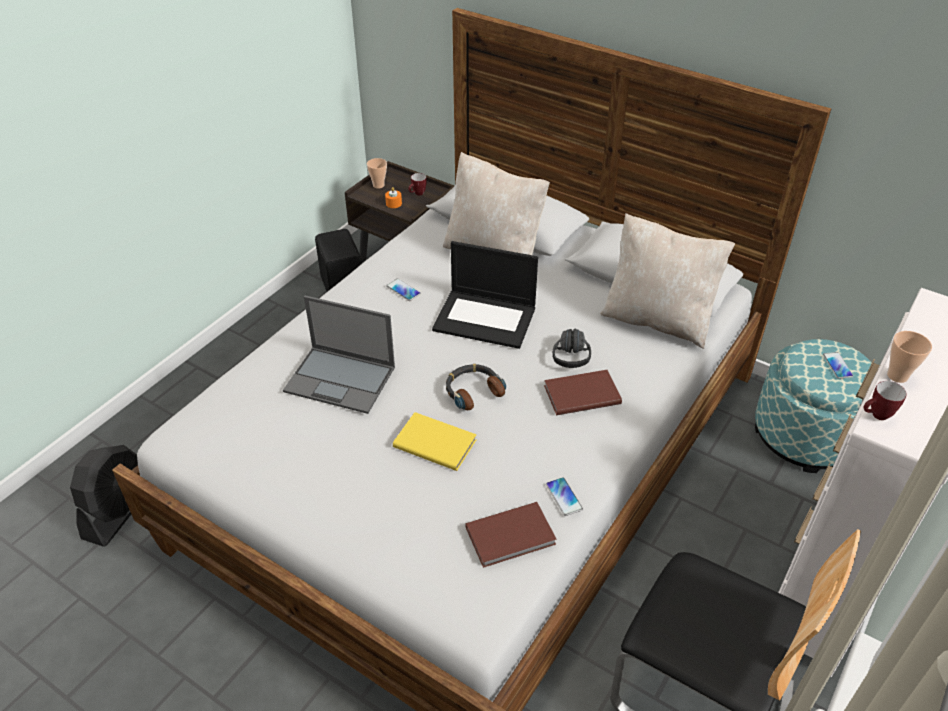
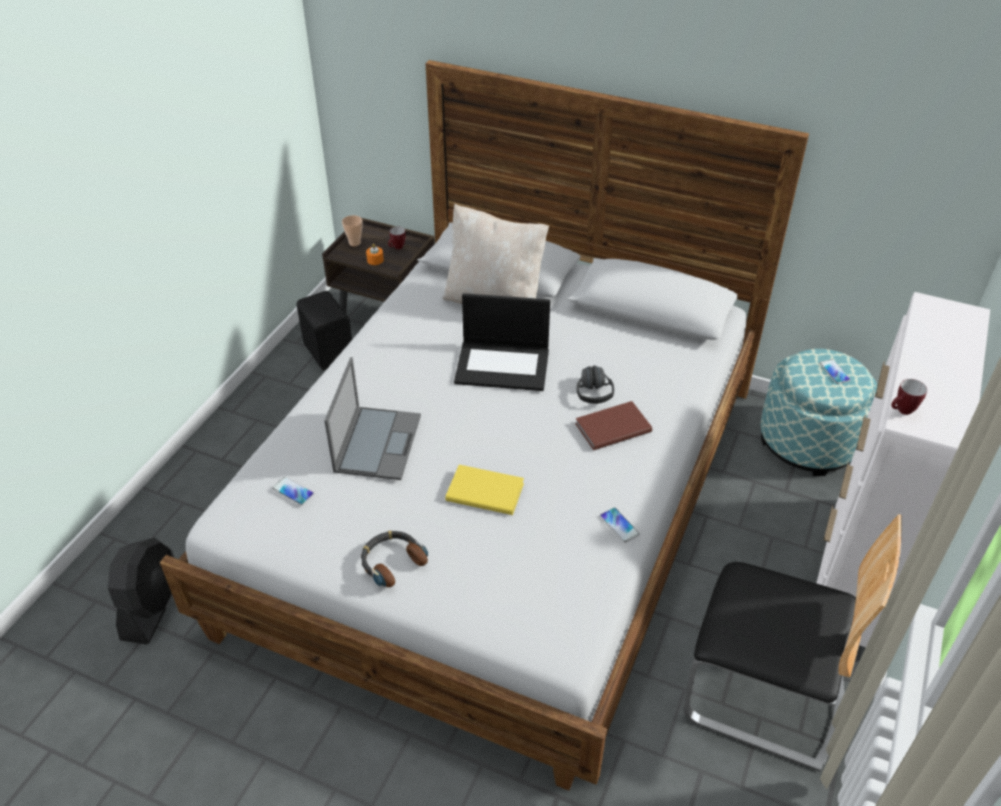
camera: 10 degrees left, 0 degrees up
(341, 379) = (378, 442): laptop -> laptop turned 90 degrees counterclockwise
(403, 290) = (414, 347): phone -> phone (293, 491)
(473, 391) = (509, 437): headphones -> headphones (392, 561)
(512, 537) = (580, 569): brown book -> none
(657, 320) = (666, 348): beige pillow -> none
(897, 376) = (911, 373): cup -> none

